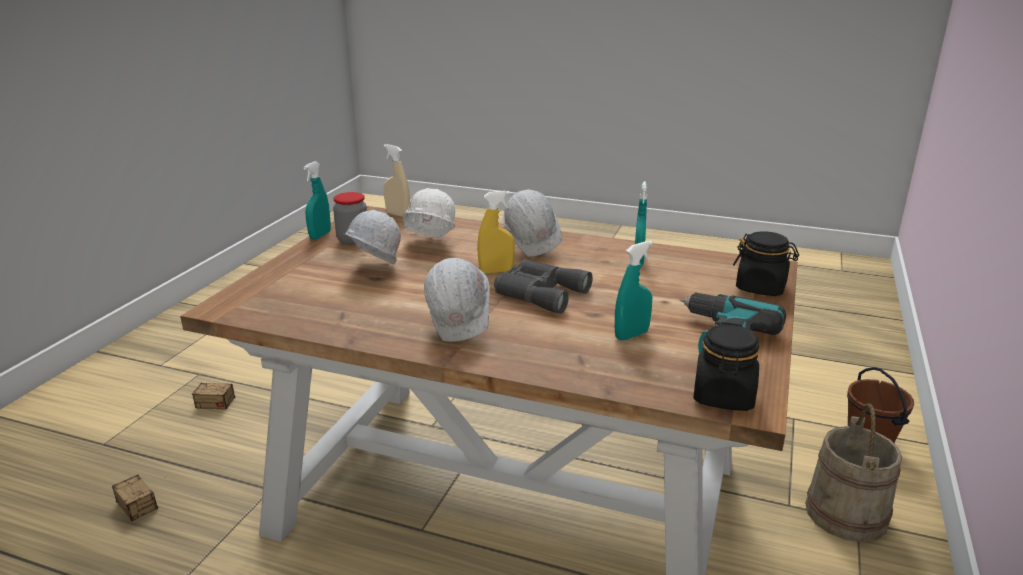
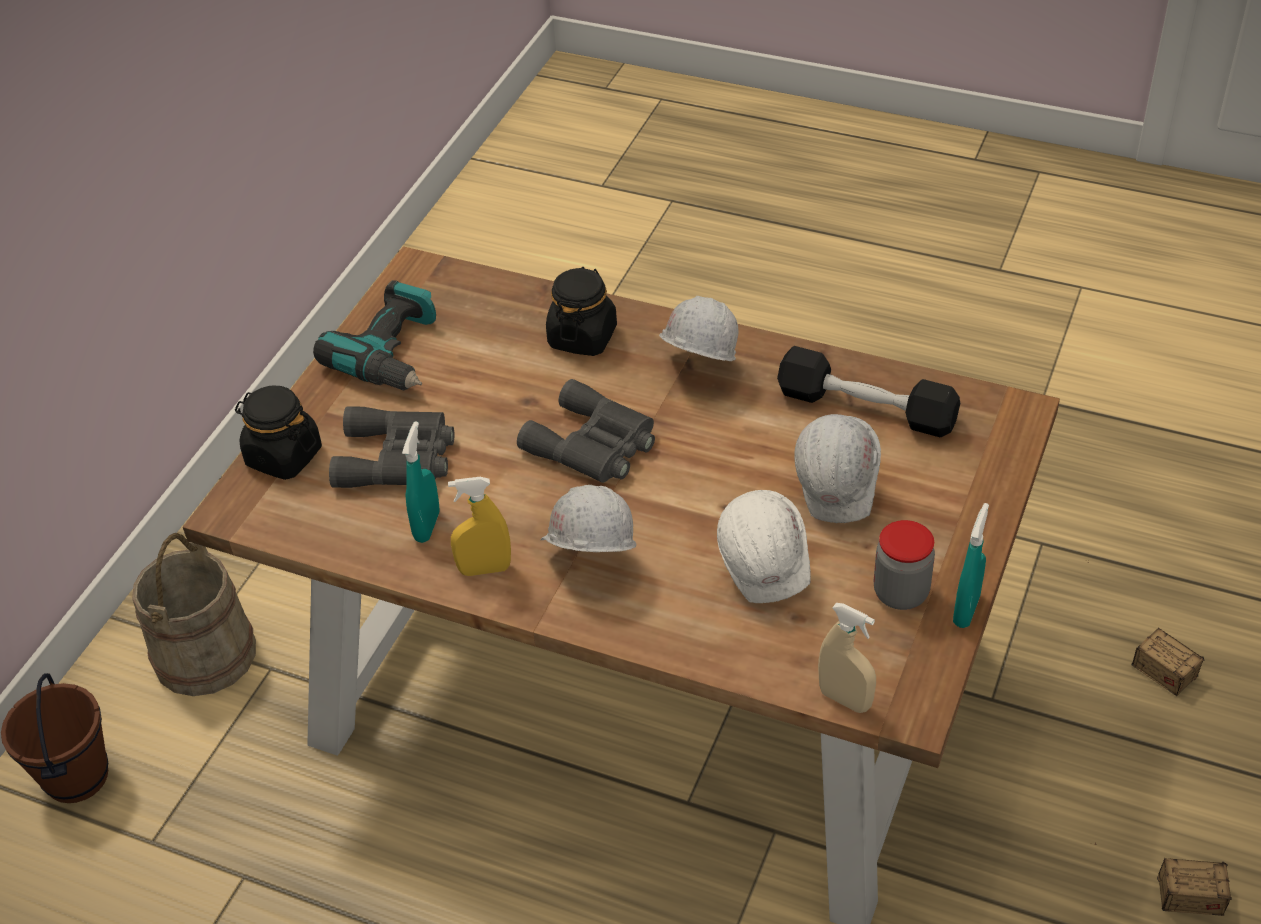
camera: 175 degrees left, 20 degrees up
(332, 310) = (866, 408): none -> black dumbbell
(496, 271) = (651, 497): yellow spray bottle -> yellow spray bottle (484, 569)
(631, 335) = (494, 364): turquoise spray bottle -> none
(676, 287) = (399, 458): none -> grey binoculars
(723, 396) = (435, 282): black jar -> black jar (582, 337)

